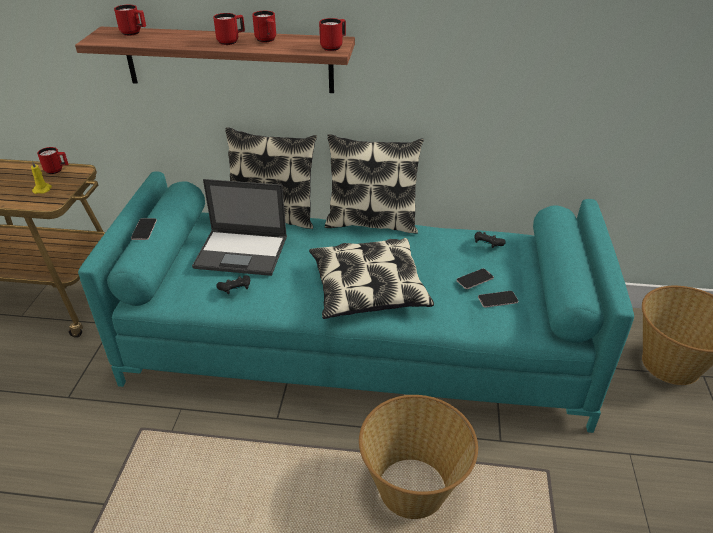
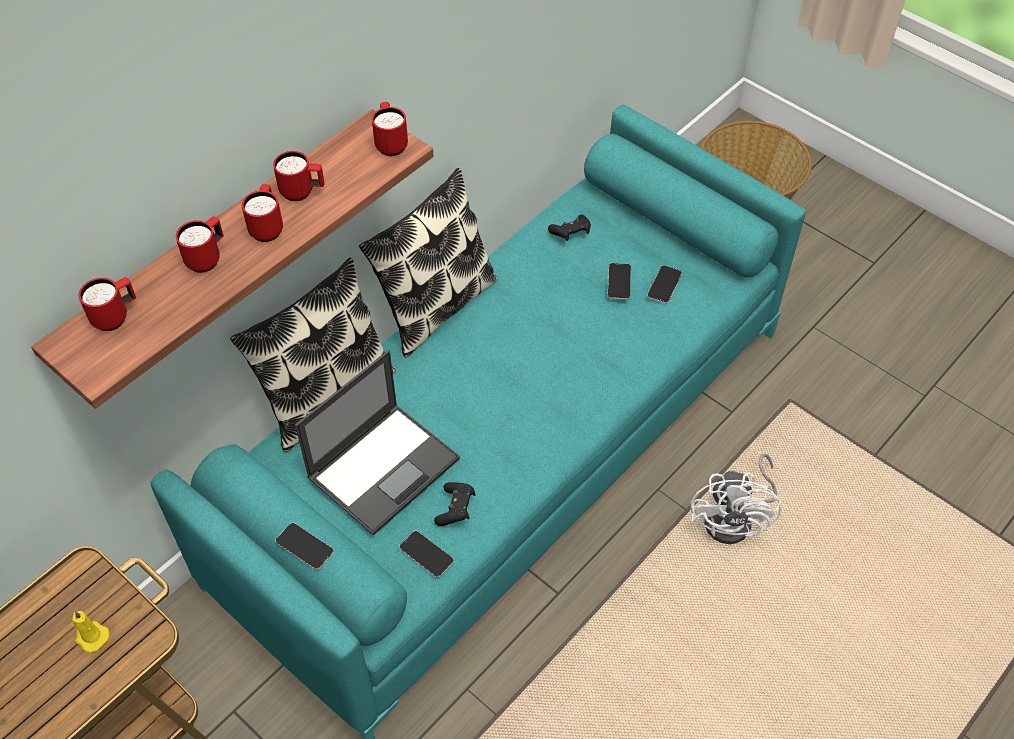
camera: 55 degrees left, 15 degrees up
(57, 170) = (49, 600): red mug -> red mug (207, 258)
(194, 293) = (426, 554): none -> phone
(368, 289) = (558, 381): pillow -> none
(413, 488) = (735, 519): basket -> white fan

